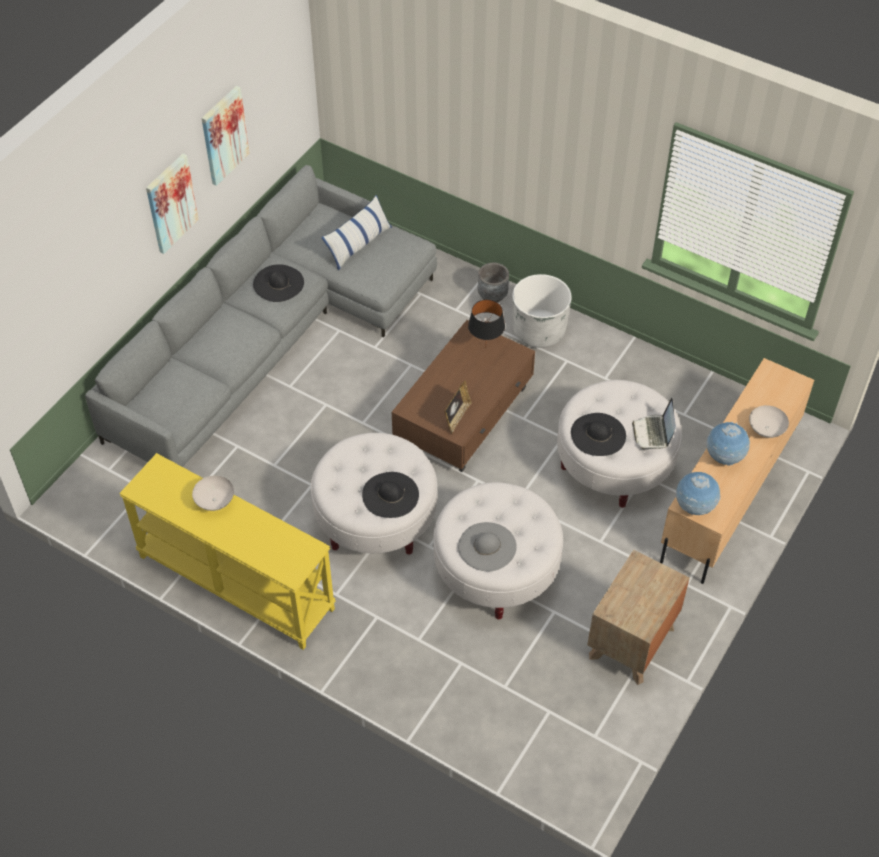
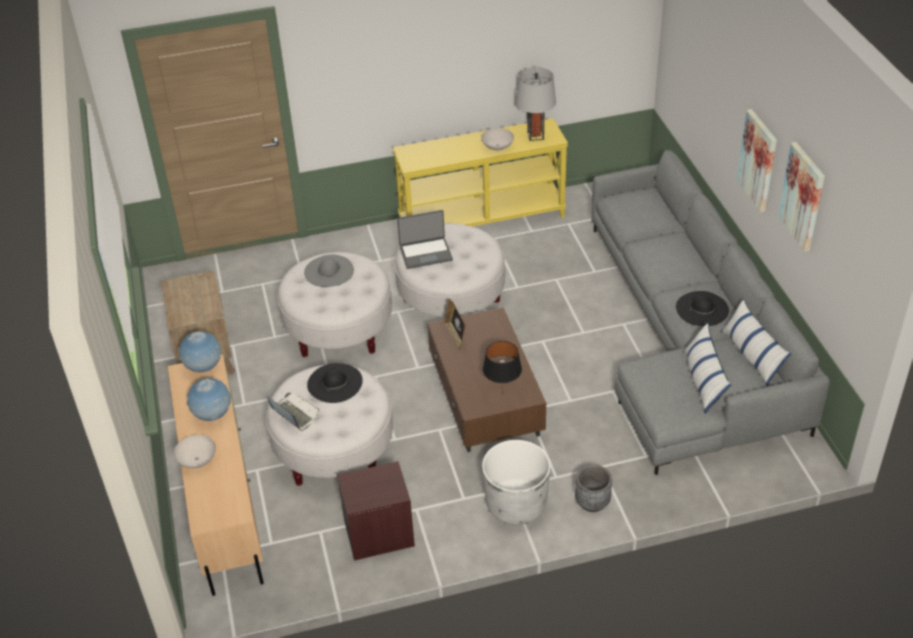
camera: 135 degrees right, 10 degrees down
(166, 485) = (535, 136): none -> grey table lamp
(303, 236) = (751, 355): none -> pillow
(390, 495) = (425, 253): black hat -> laptop
(646, 382) = (379, 533): none -> brown nightstand

